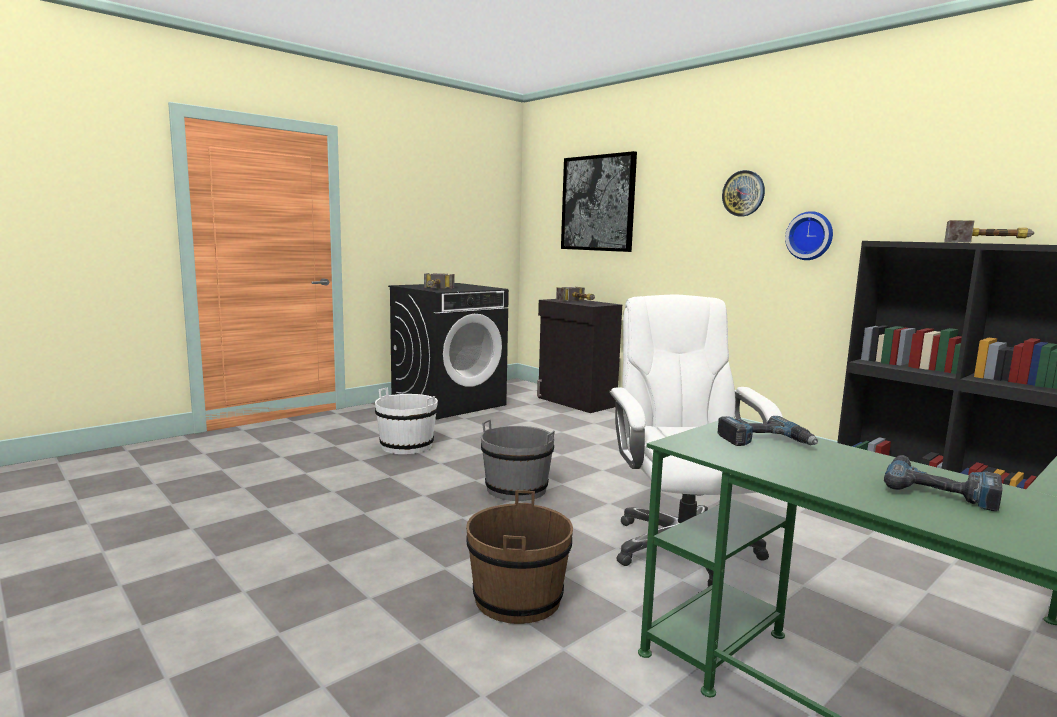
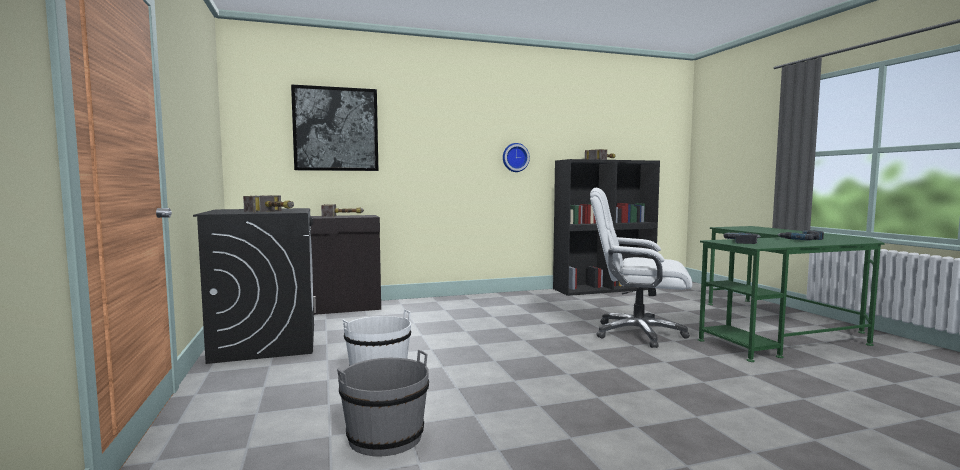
camera: 65 degrees left, 5 degrees down
(516, 489) = (524, 352): grey bucket -> grey bucket (385, 437)
(518, 599) = (697, 376): brown bucket -> none
(743, 193) = (470, 129): wall clock -> none

